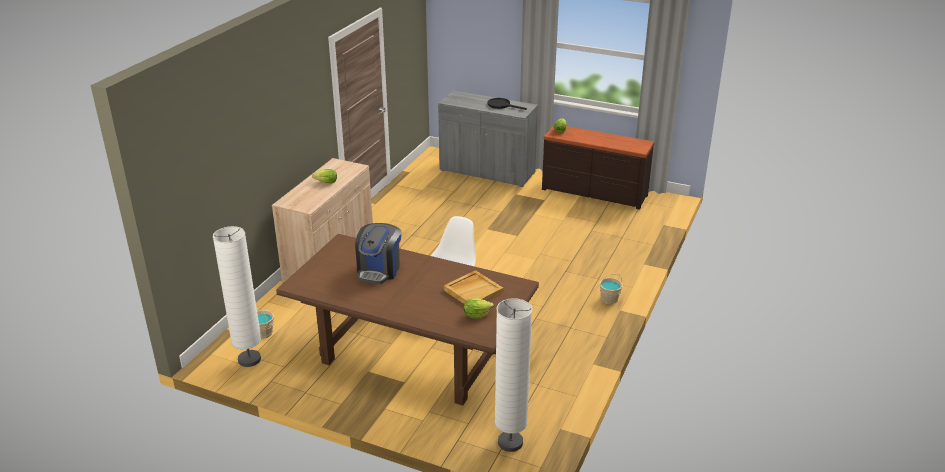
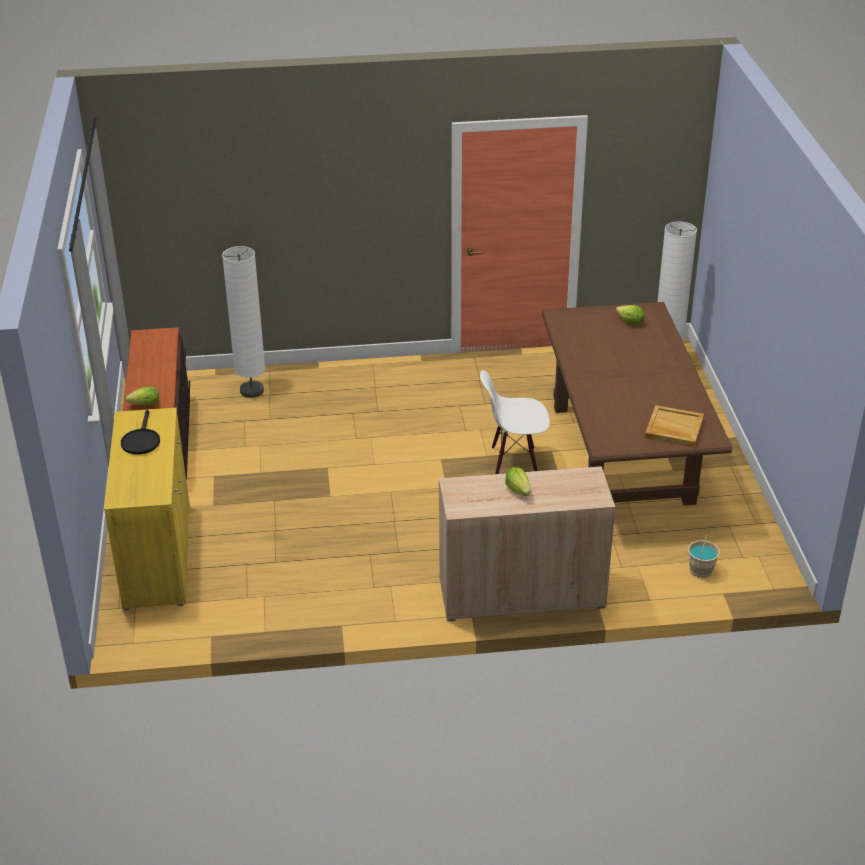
camera: 120 degrees left, 5 degrees up
(249, 360) = (748, 555): white floor lamp -> white floor lamp (252, 391)
(379, 270) = (626, 399): coffee machine -> none
(473, 291) = (596, 336): beige tray -> beige tray (673, 429)
(487, 172) = (158, 555): grey cabinet -> yellow cabinet
(609, 299) = (408, 371): beige bucket -> none

